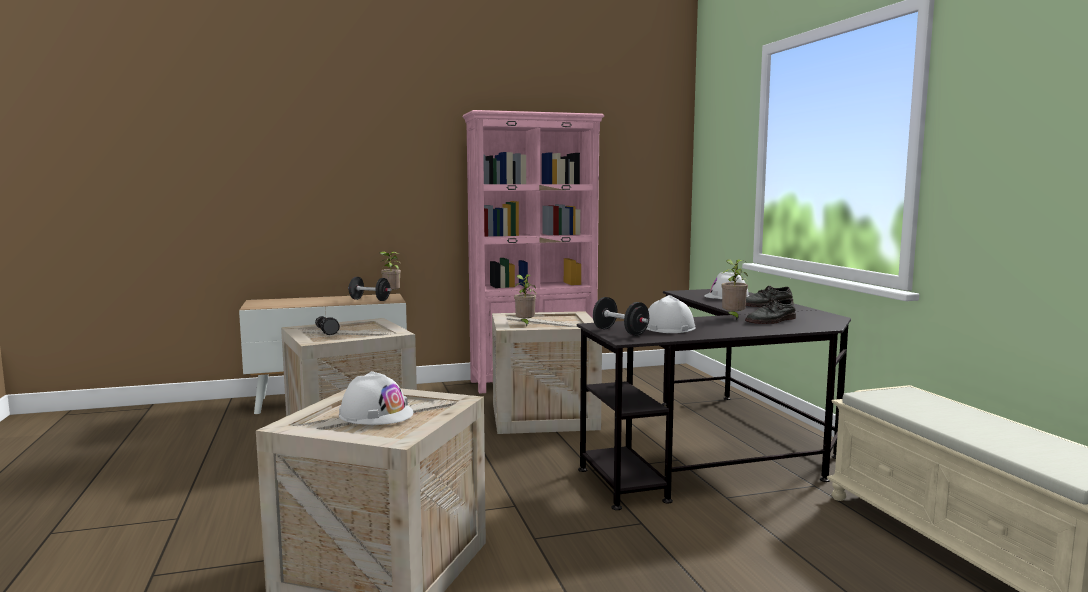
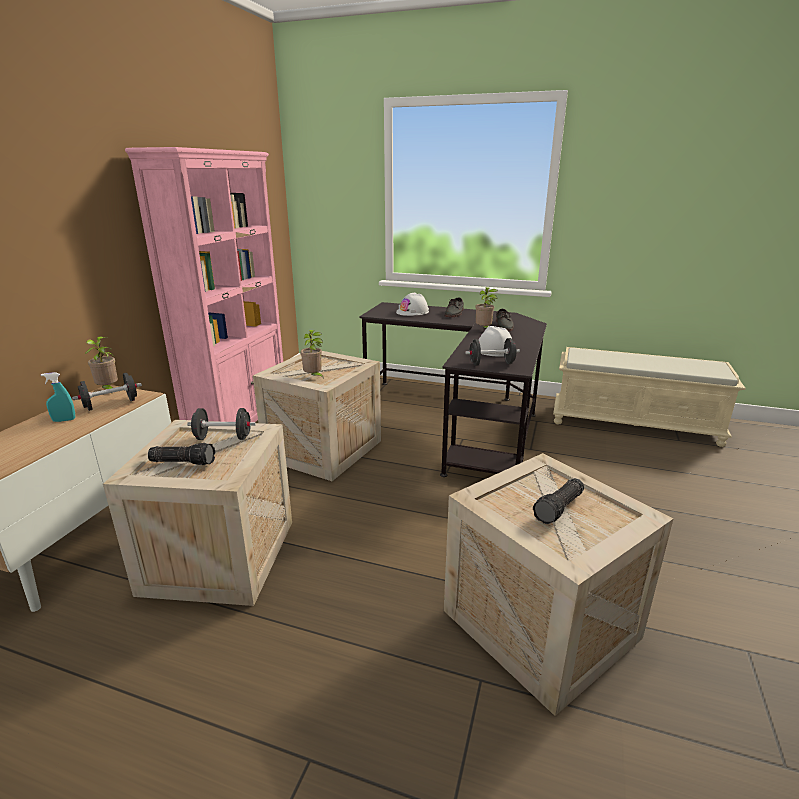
camera: 55 degrees left, 15 degrees up
(335, 300) = (64, 420): none -> turquoise spray bottle
(372, 330) = (223, 438): none -> black dumbbell
(376, 414) = (560, 508): white hard hat -> flashlight

